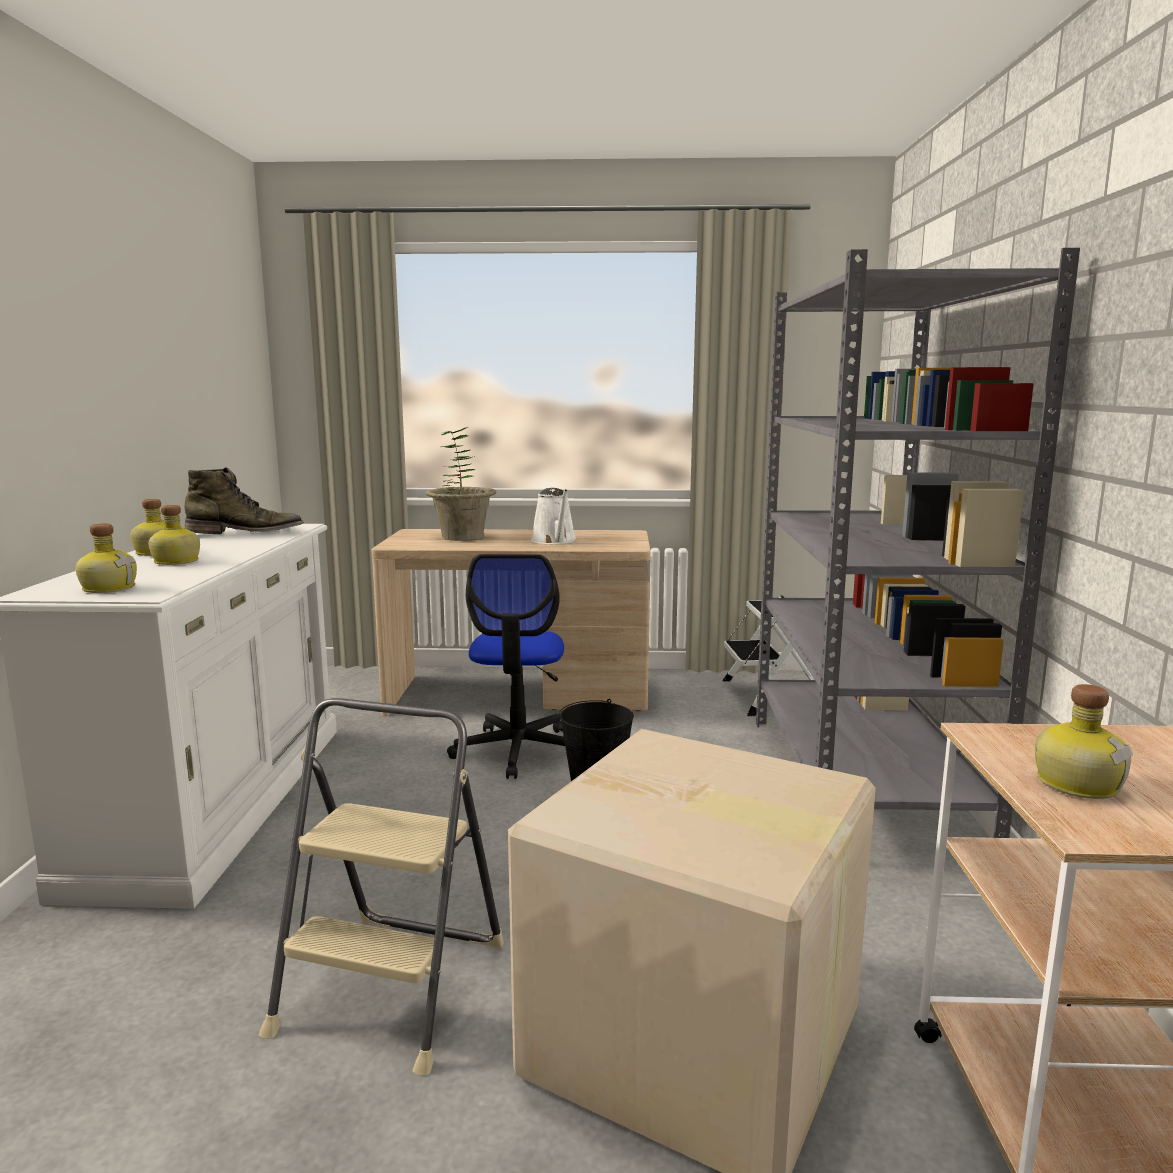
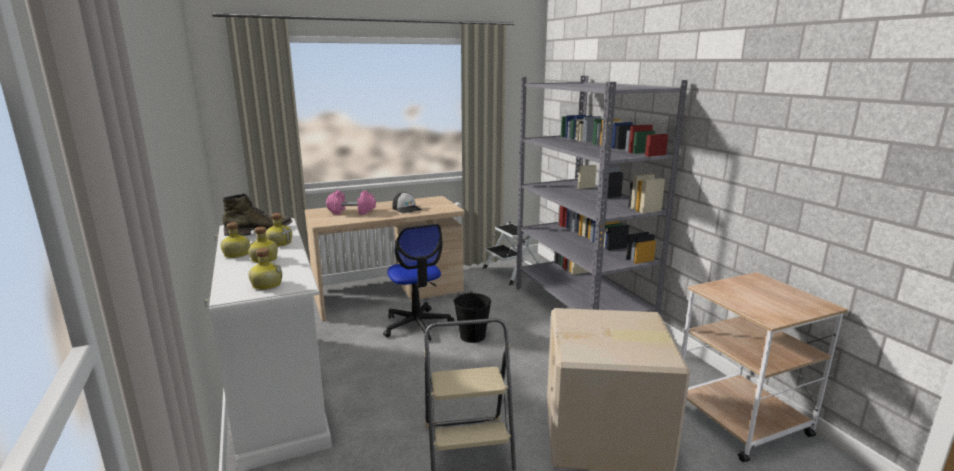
camera: 25 degrees left, 5 degrees up
(462, 537) = (352, 212): potted plant -> pink dumbbell
(555, 541) = (407, 209): white watering can -> cap
(1076, 783) = (750, 302): bottle -> bottle (280, 243)

